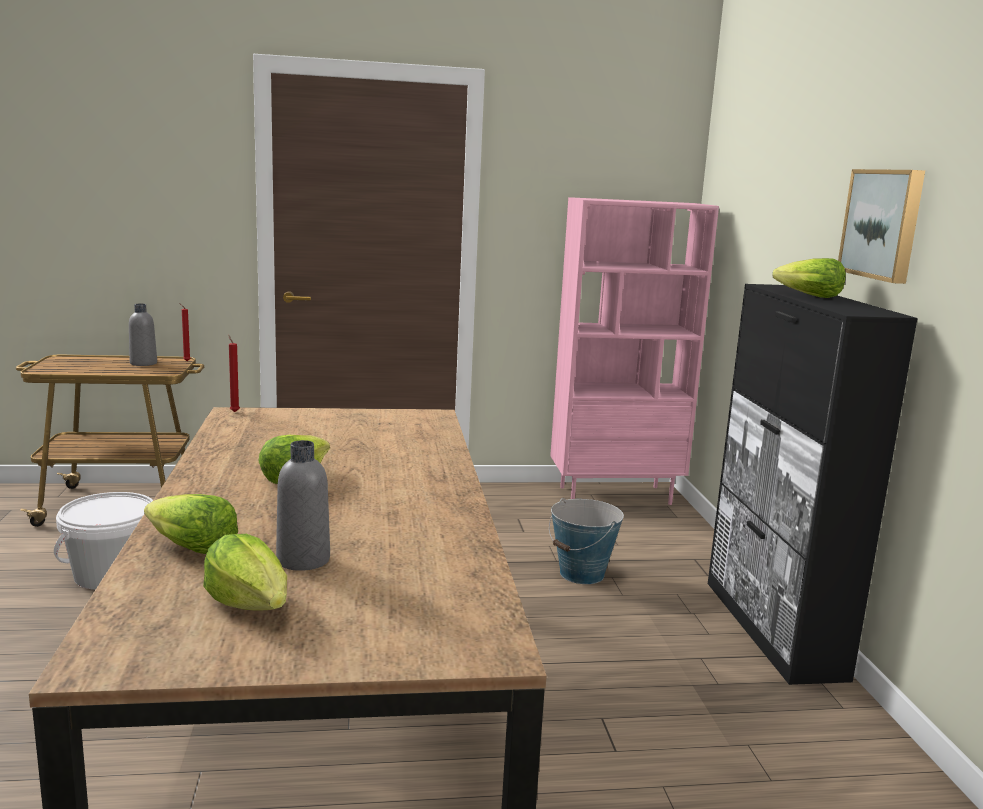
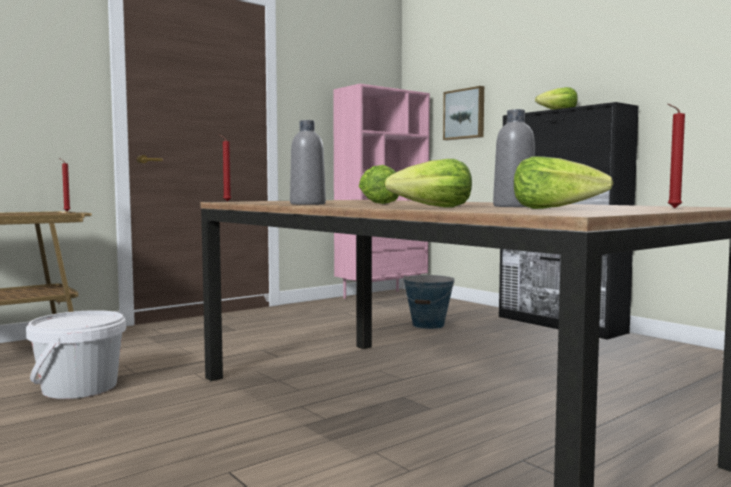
camera: 30 degrees left, 10 degrees down
(143, 363) = (27, 214): grey bottle -> grey bottle (307, 204)
(397, 642) = (672, 208): none -> red candle
(883, 224) = (593, 65): picture -> picture (465, 114)

